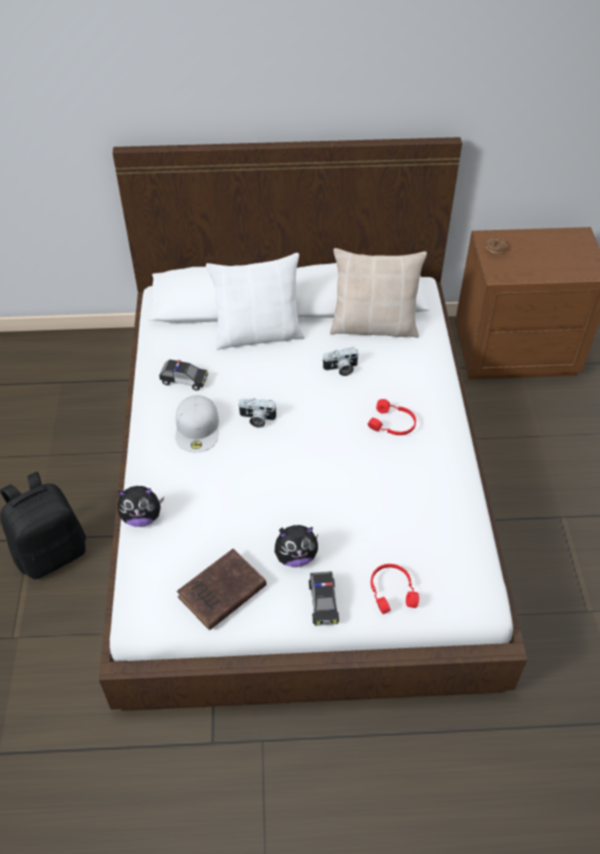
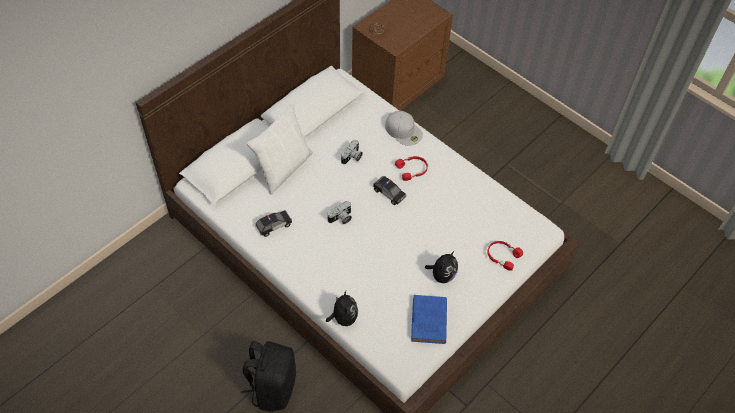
camera: 45 degrees left, 5 degrees up
(142, 517) = (343, 318): plush toy -> plush toy turned 45 degrees counterclockwise
(198, 428) = (315, 247): white cap -> white cap (404, 131)
(220, 593) = (429, 322): brown book -> blue book
(323, 602) = (479, 287): toy car -> toy car (389, 193)
(374, 326) = (342, 119): beige pillow -> none

